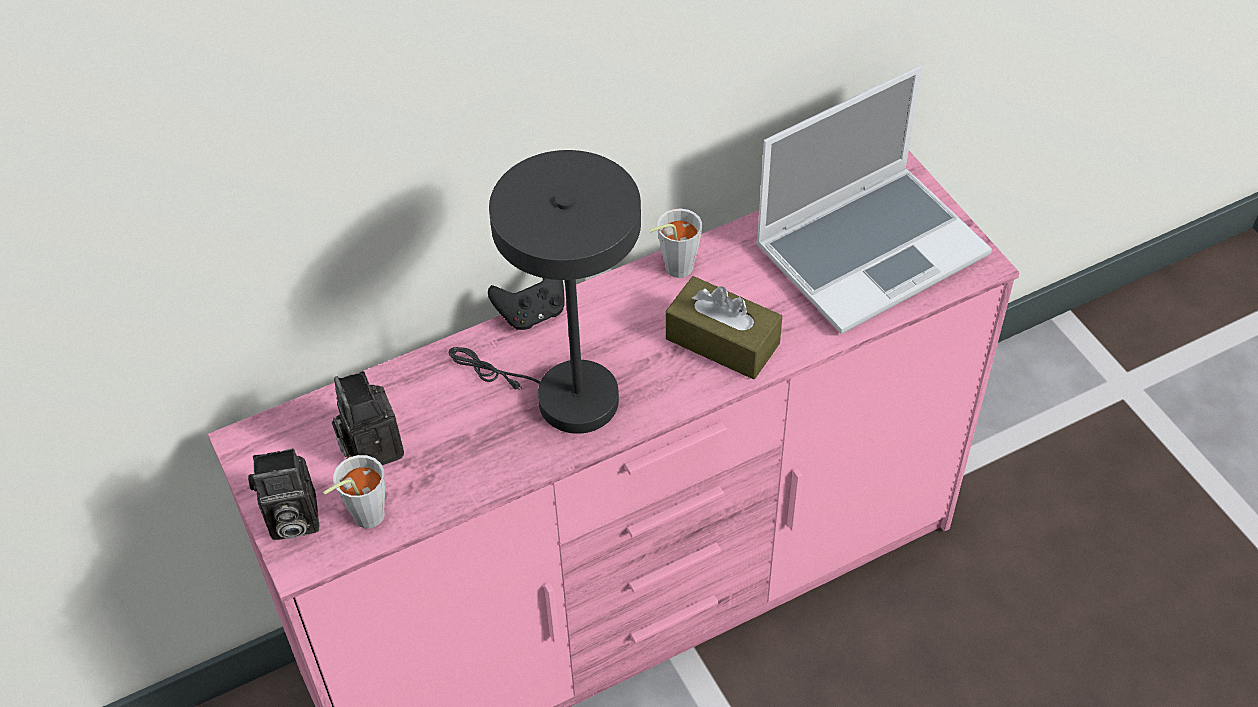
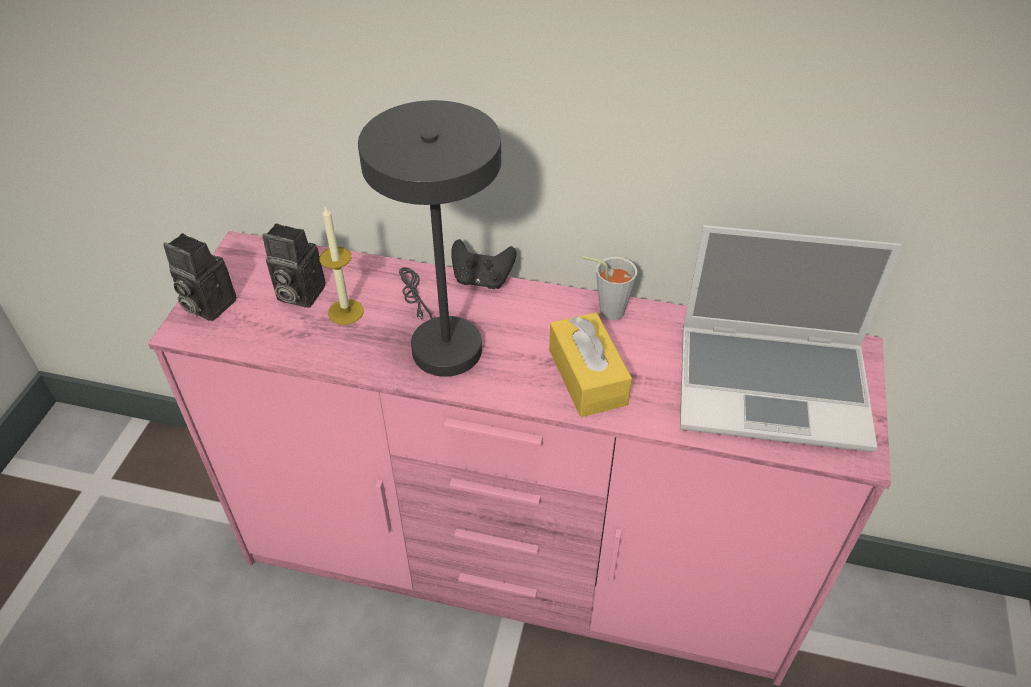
camera: 40 degrees right, 5 degrees down
(362, 519) = (241, 331): grey cup -> none
(370, 446) = (297, 294): camera -> camera turned 90 degrees counterclockwise
(441, 430) = (346, 312): none -> candle
(722, 341) = (587, 377): brown tissue box -> yellow tissue box

